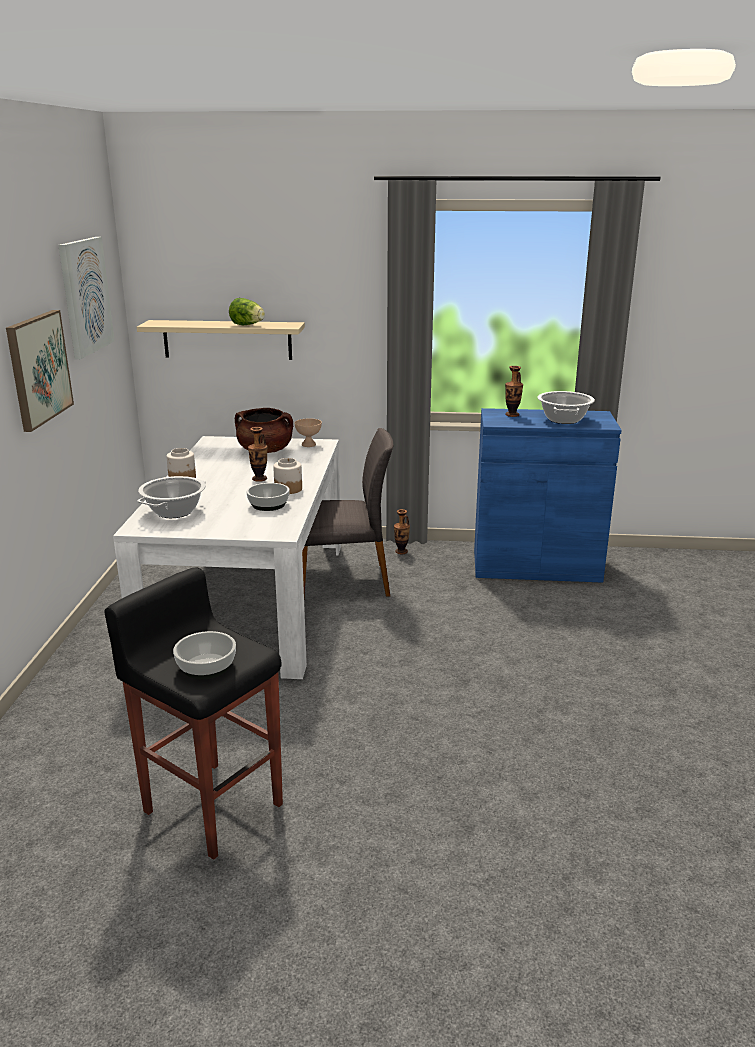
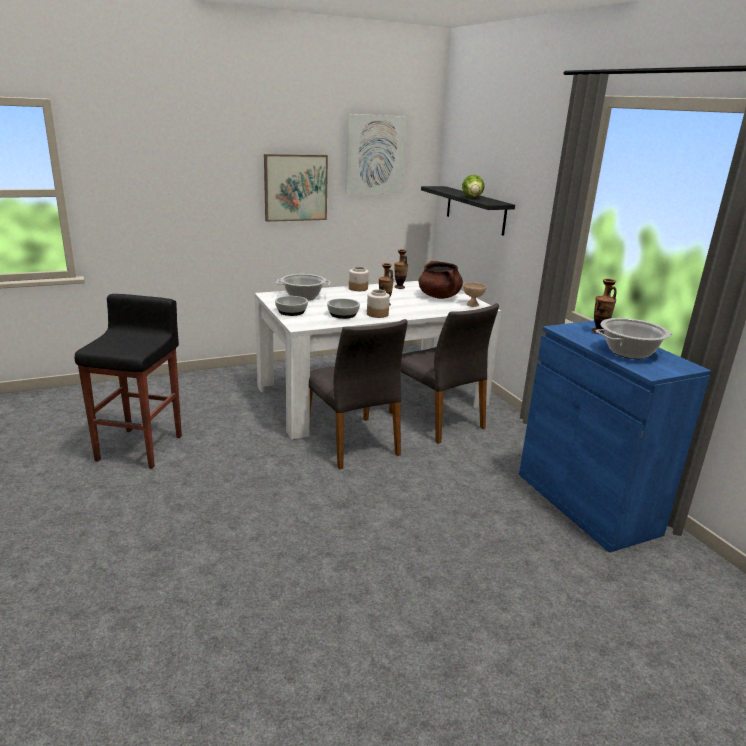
camera: 60 degrees right, 0 degrees up
(205, 666) = (114, 346): bowl -> bowl (291, 312)
(227, 339) = (475, 210): beige shelf -> black shelf
(346, 642) = (352, 443): none -> grey chair
(401, 552) = (517, 430): vase -> vase (399, 287)

